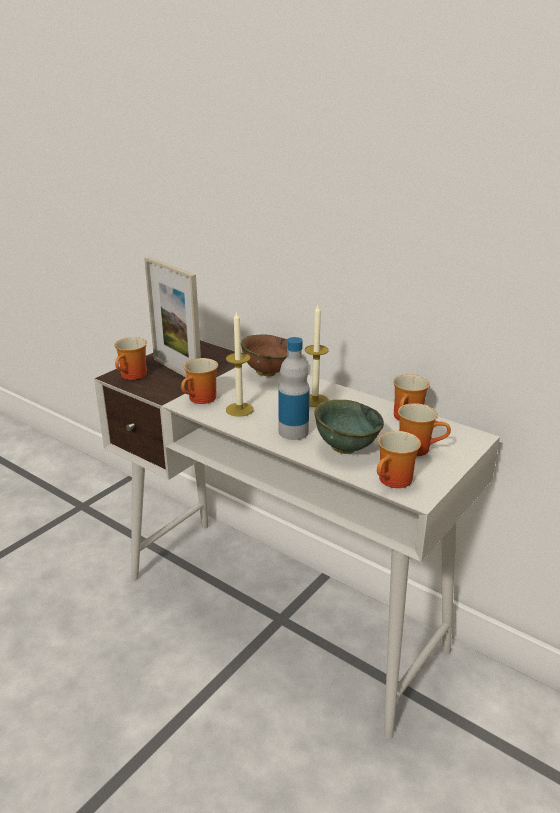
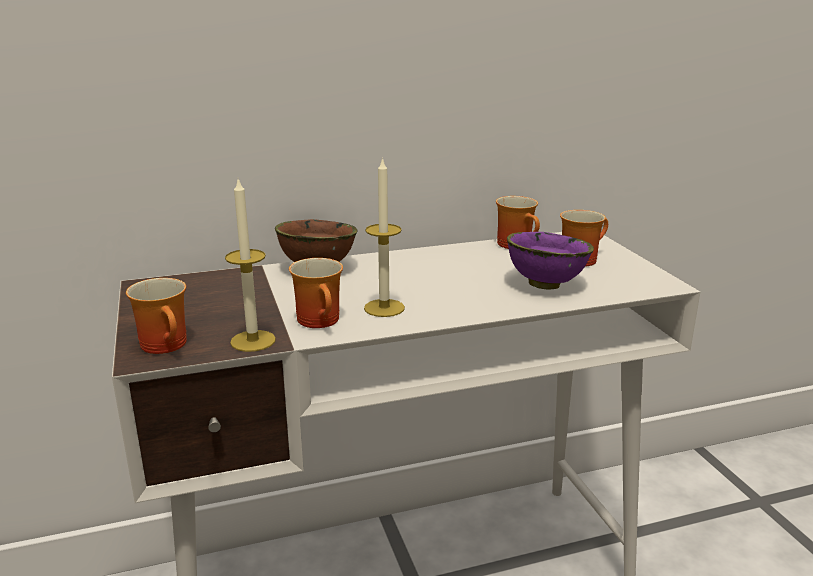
camera: 55 degrees left, 5 degrees down
(177, 370) = (211, 313): picture frame -> none
(293, 432) = (478, 297): bottle -> none
(315, 400) = (422, 268): candle -> candle (253, 341)
(345, 447) = (544, 285): green bowl -> purple bowl
(395, 482) = (633, 285): mug -> none

